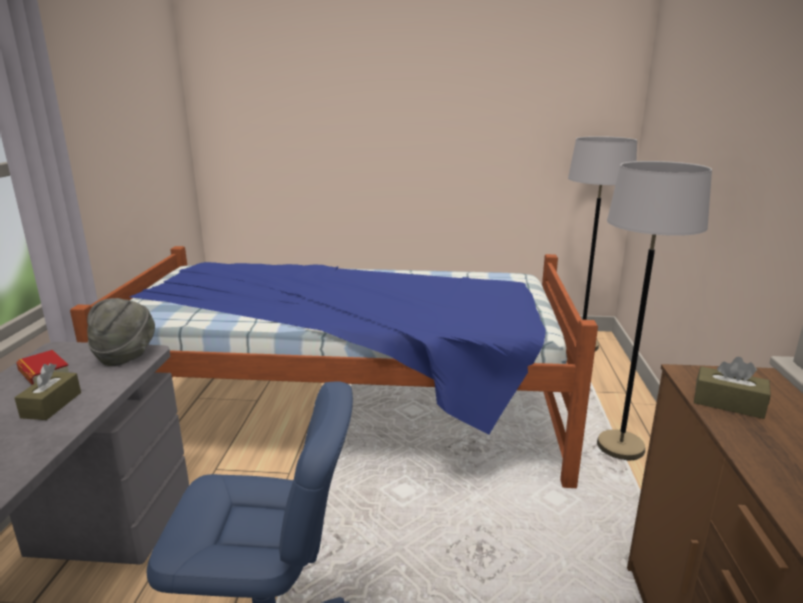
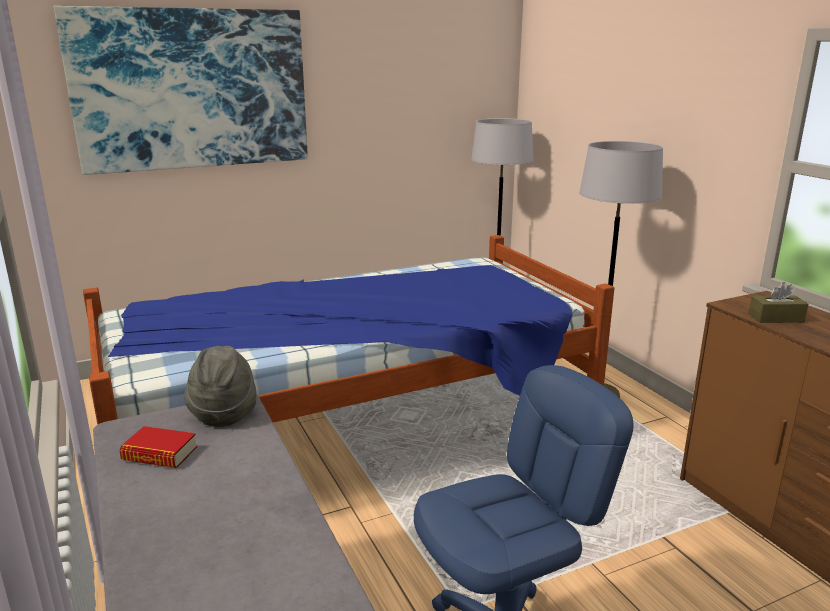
camera: 30 degrees left, 0 degrees up
(51, 405) = (230, 476): brown tissue box -> none
(312, 97) = (192, 90): none -> picture

